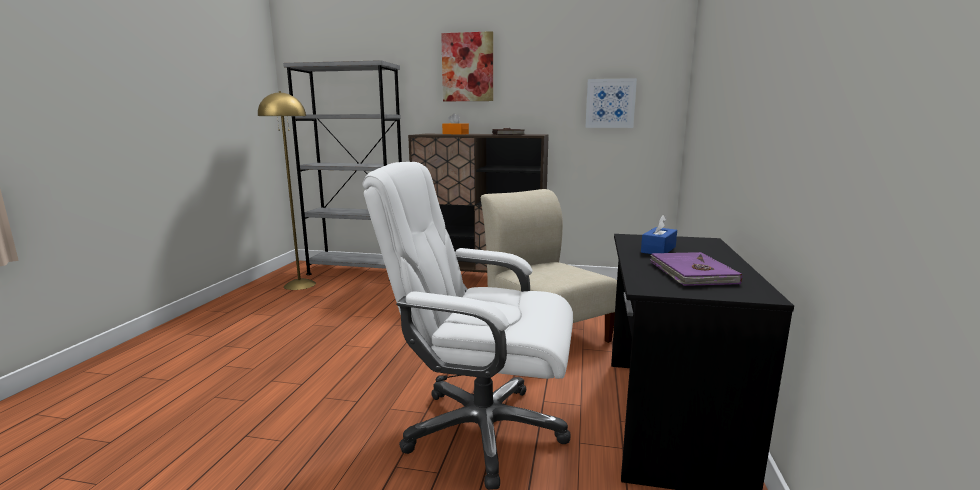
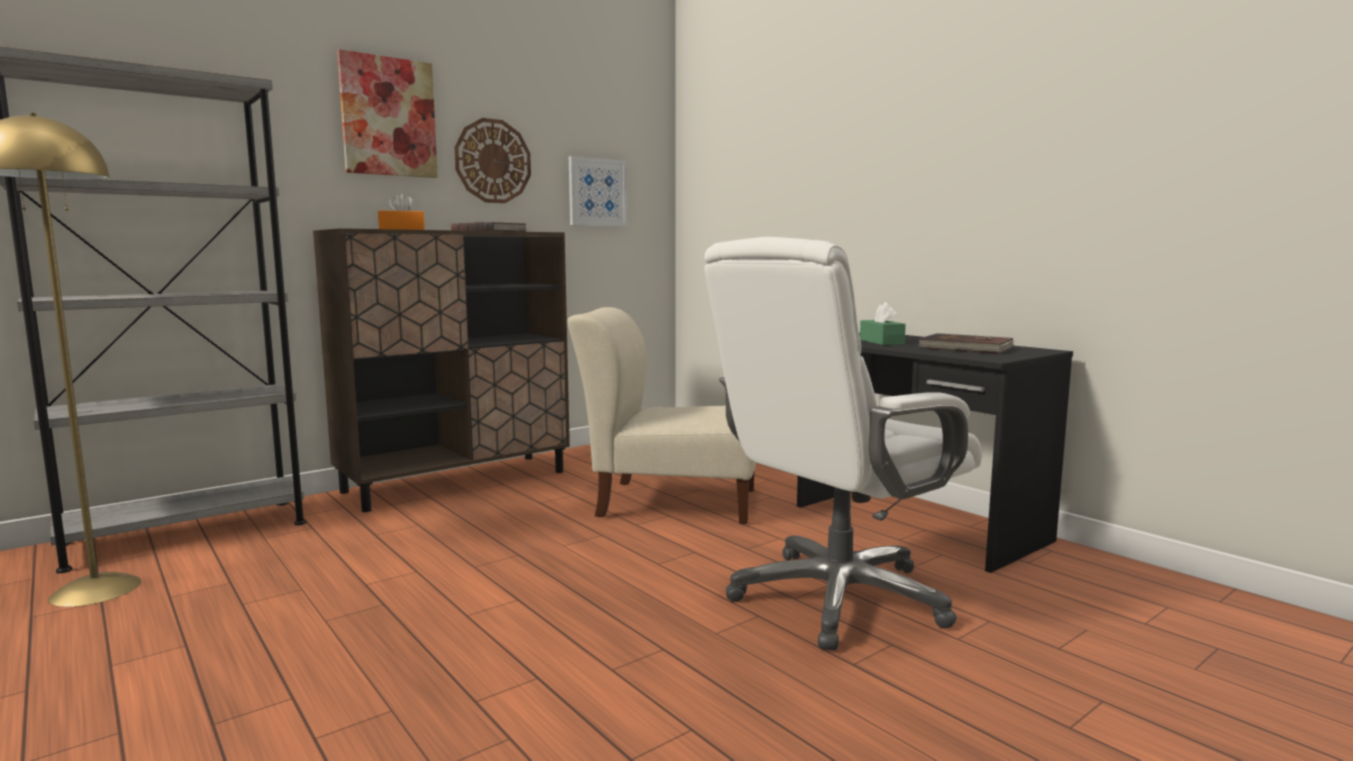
camera: 50 degrees left, 5 degrees down
(530, 87) = (493, 161): none -> wall clock
(658, 249) = (881, 342): blue tissue box -> green tissue box
(691, 273) = (966, 348): purple book -> brown book

